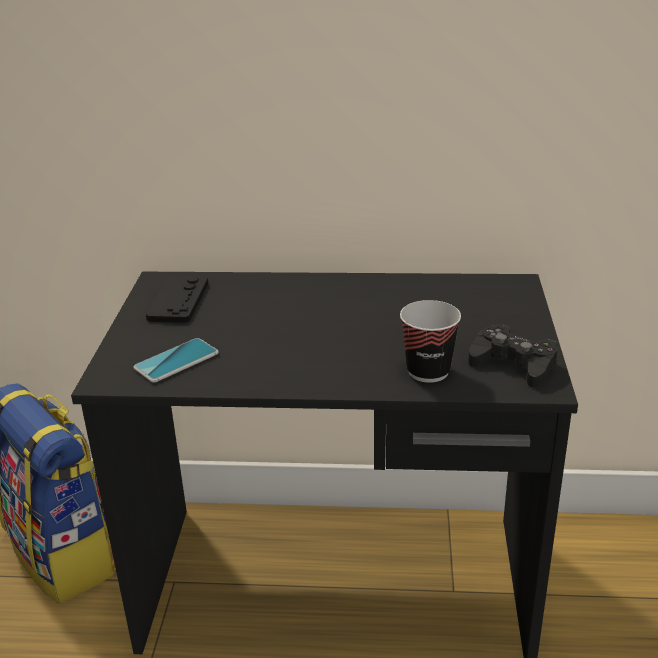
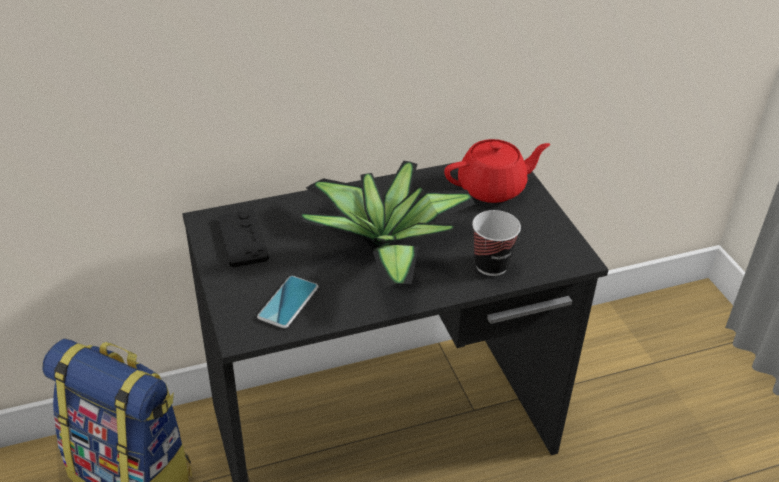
camera: 25 degrees left, 10 degrees up
(321, 331) = (386, 245): none -> potted plant
(483, 302) = (493, 188): none -> red teapot
(513, 364) = (547, 244): black game controller -> none

